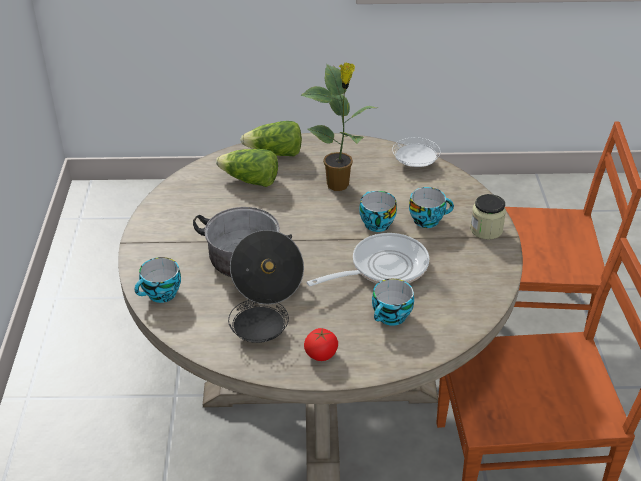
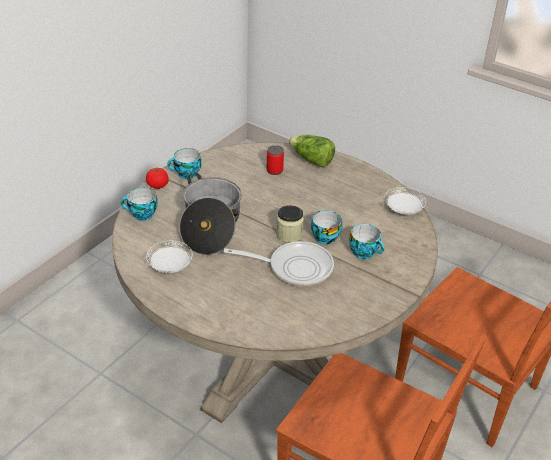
camera: 35 degrees right, 0 degrees up
(250, 181) = (274, 170): lettuce -> can
(259, 333) = (170, 266): black plate -> white plate
(321, 354) = (190, 299): tomato -> tomato (157, 185)
(339, 185) = (330, 200): potted plant -> none
(391, 317) = (261, 301): cup -> cup (186, 174)
(486, 230) = (400, 280): jar -> jar (289, 234)

